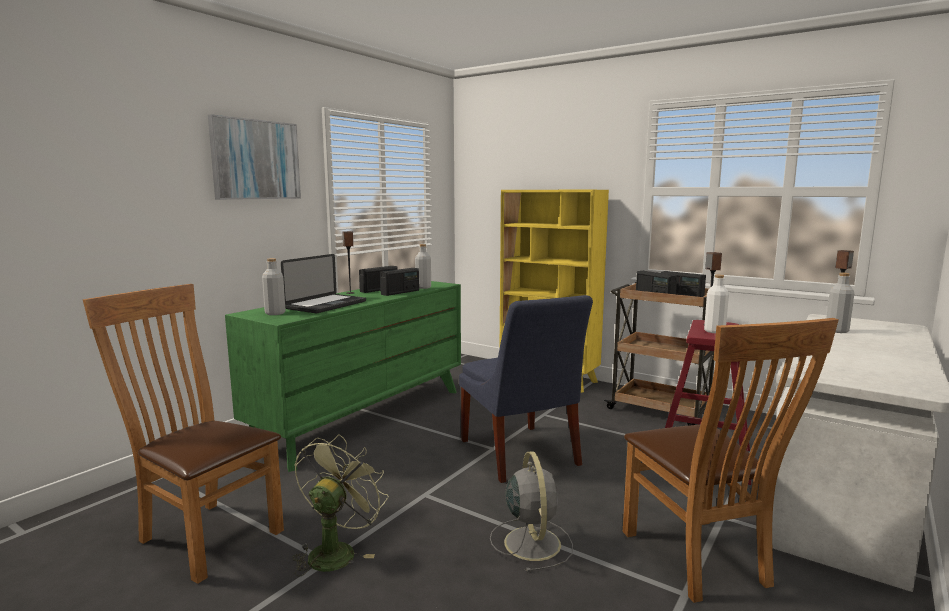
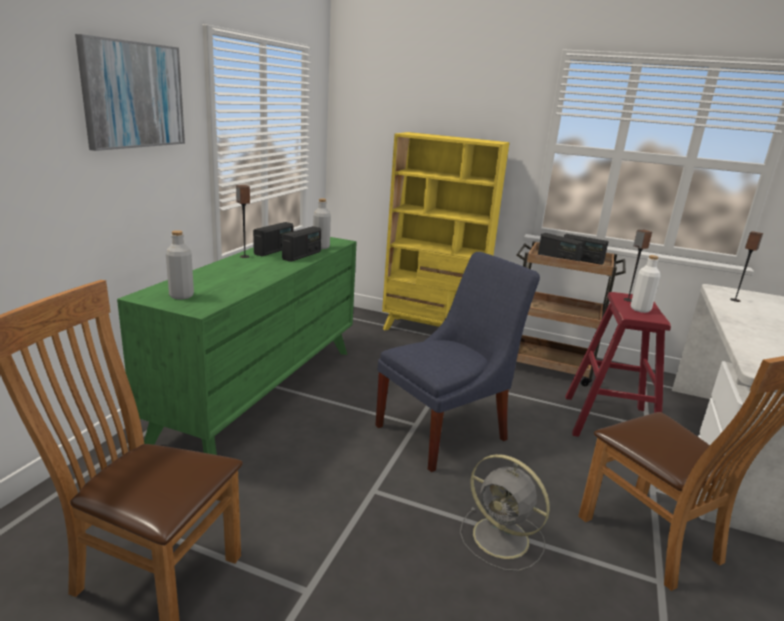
camera: 15 degrees left, 10 degrees up
(326, 305) = (233, 279): laptop -> none
(336, 551) = (312, 576): green fan -> none
(520, 455) = (446, 431): blue chair -> blue chair turned 90 degrees counterclockwise
(531, 542) = (503, 539): grey fan -> grey fan turned 150 degrees clockwise
(836, 331) = (742, 308): grey bottle -> none

